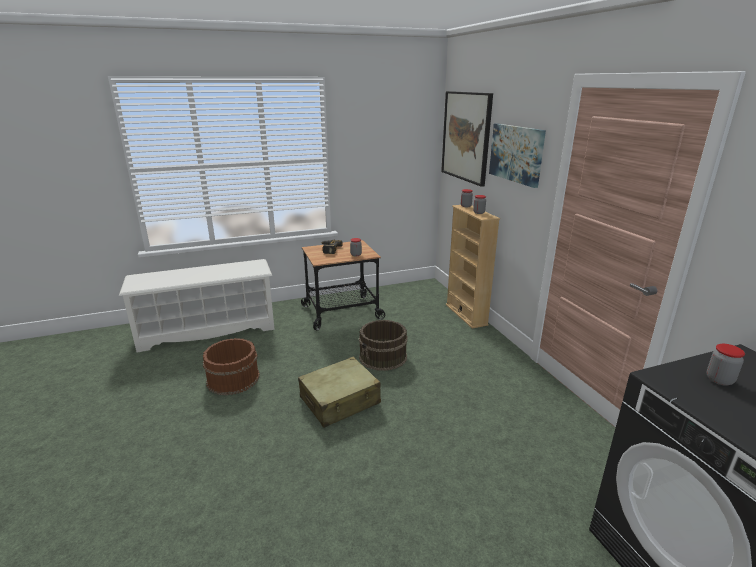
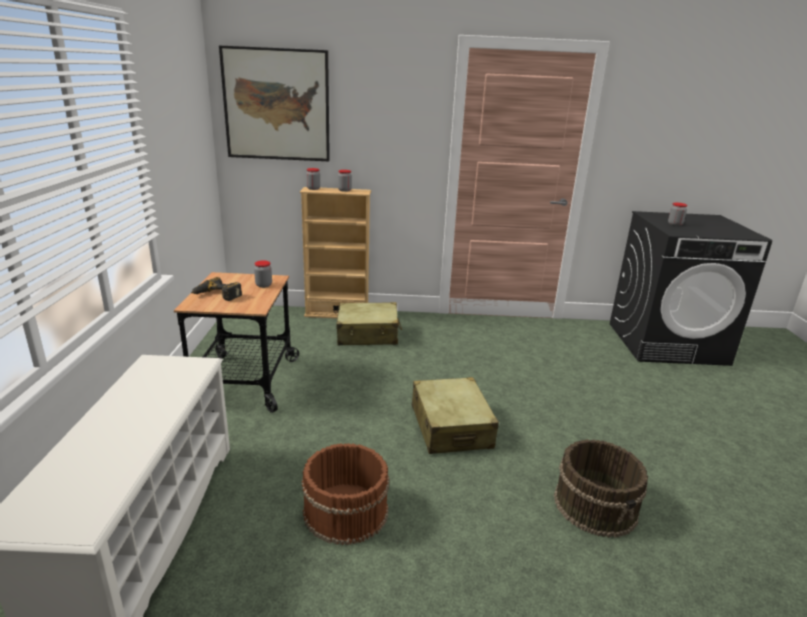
camera: 70 degrees left, 0 degrees up
(383, 357) = (382, 380): brown bucket -> brown bucket (596, 505)
(447, 335) = (368, 334): none -> beige suitcase
(516, 153) = (383, 116): picture -> none

